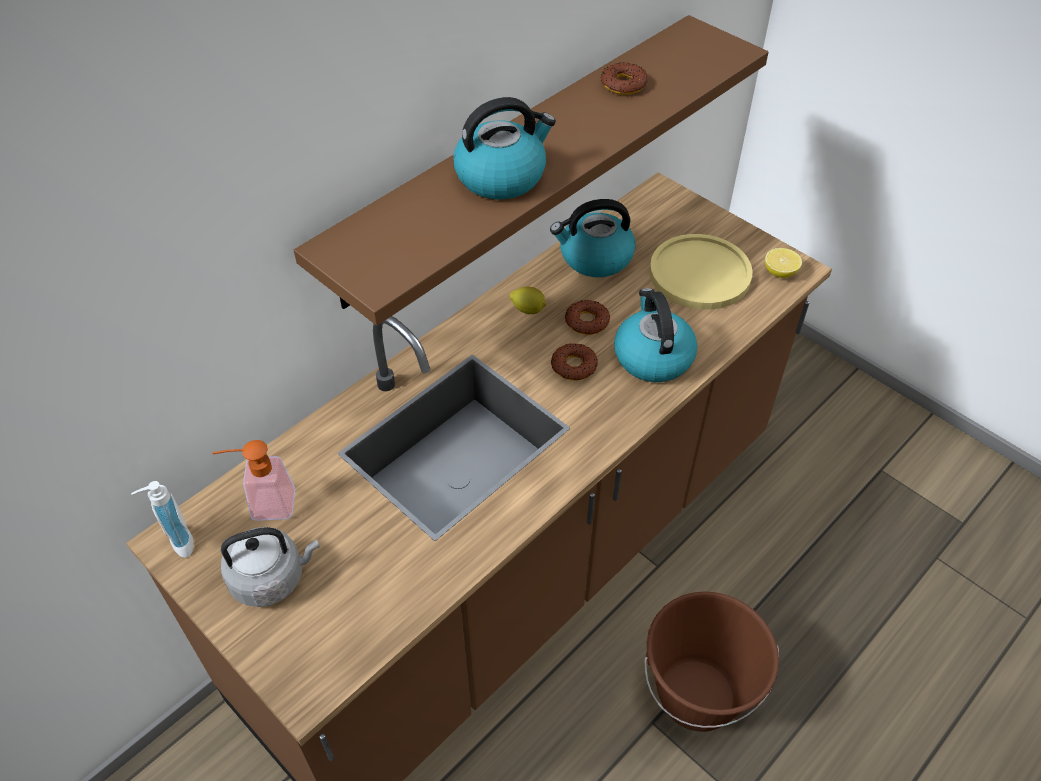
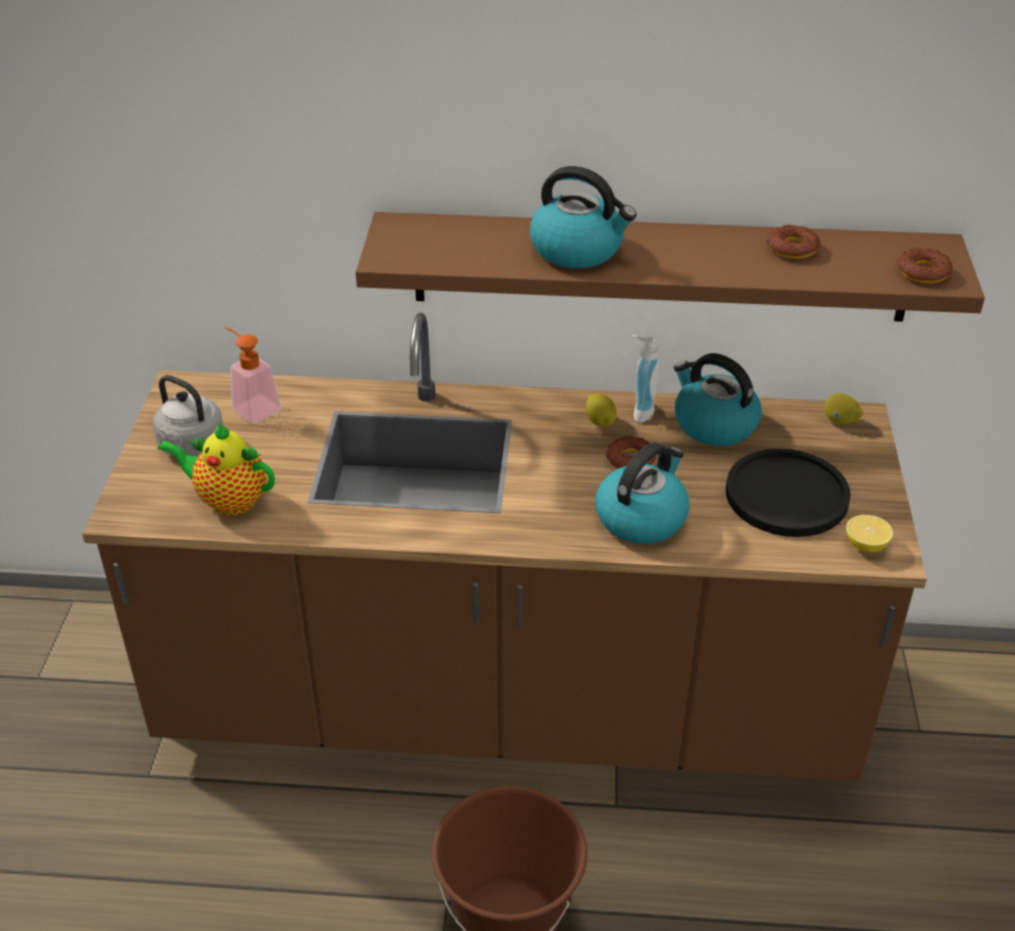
camera: 50 degrees right, 10 degrees down
(177, 543) = (181, 390): soap dispenser -> soap dispenser (639, 411)
(373, 596) = (228, 500): none -> teapot
(573, 366) = (570, 479): donut -> donut (923, 272)
(654, 202) = (839, 421): none -> lemon
(700, 274) = (786, 495): yellow plate -> black plate

